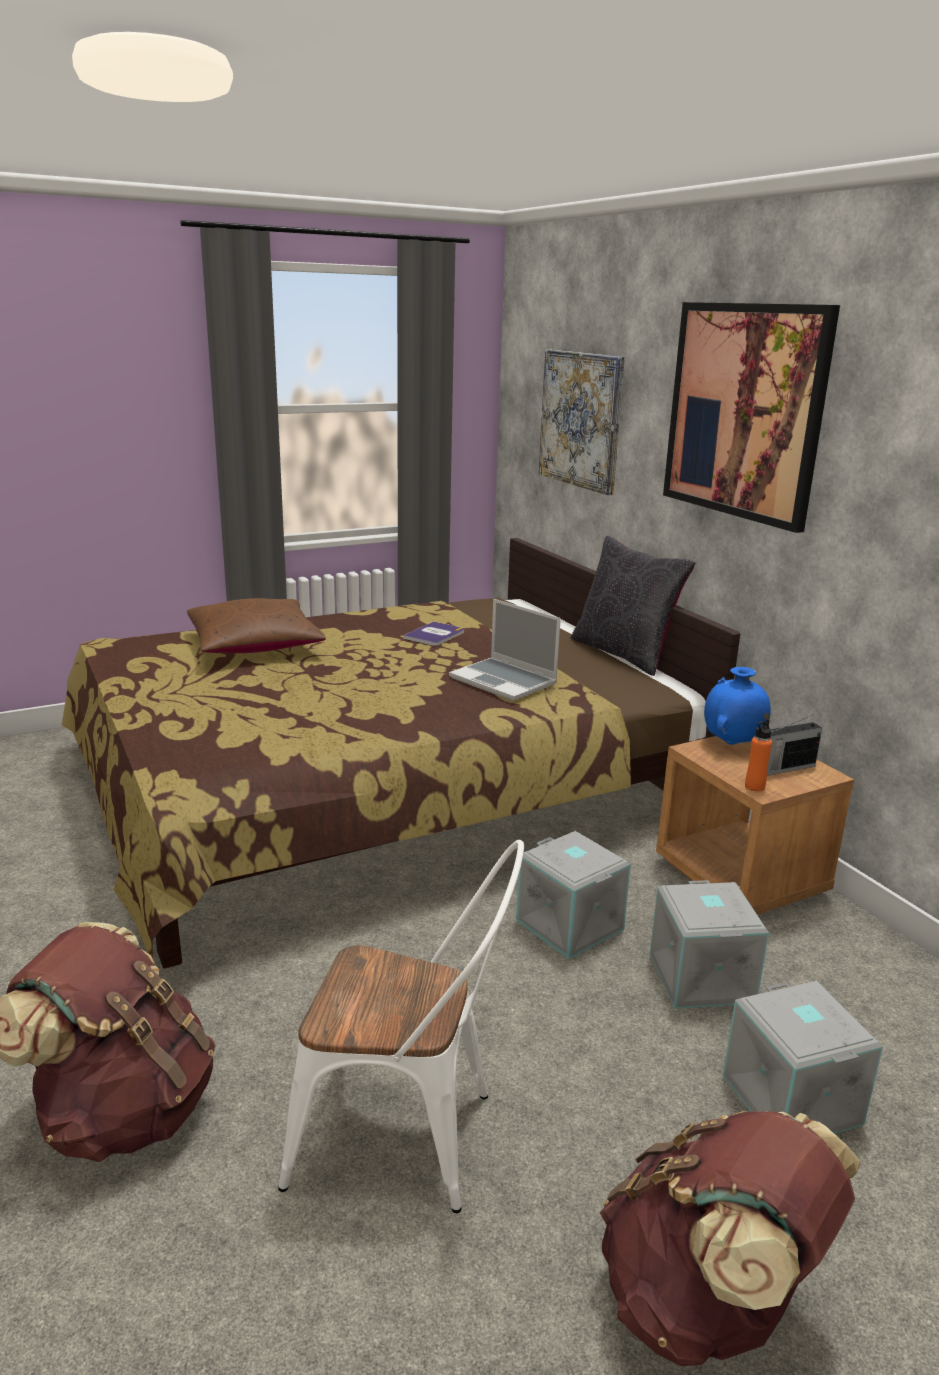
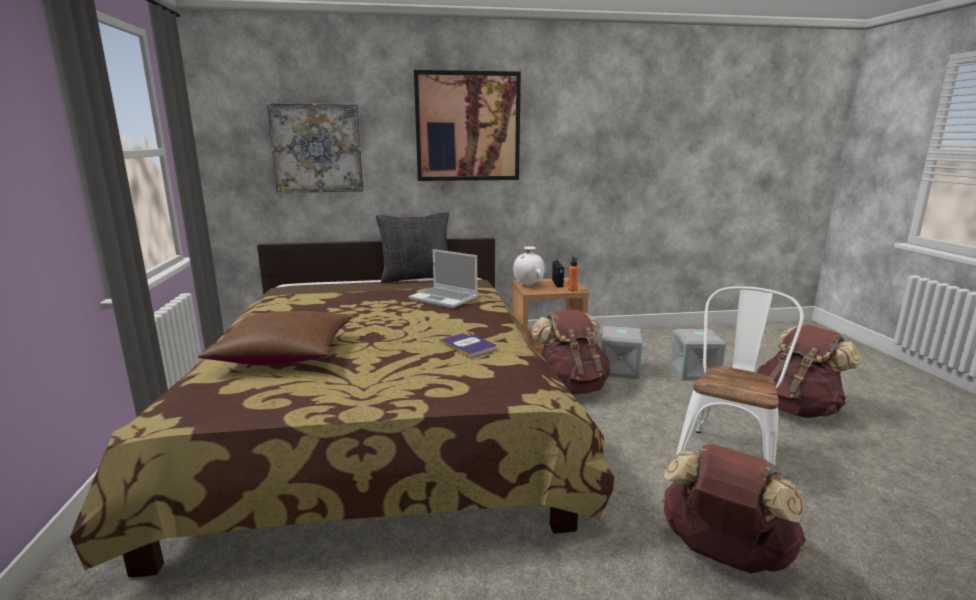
camera: 70 degrees left, 5 degrees down
(434, 635) = (342, 303): book -> book (468, 345)
(505, 681) = (445, 299): laptop -> laptop turned 60 degrees clockwise
(571, 924) = (570, 387): grey storage box -> brown backpack
(732, 744) = (528, 285): blue vase -> white vase

